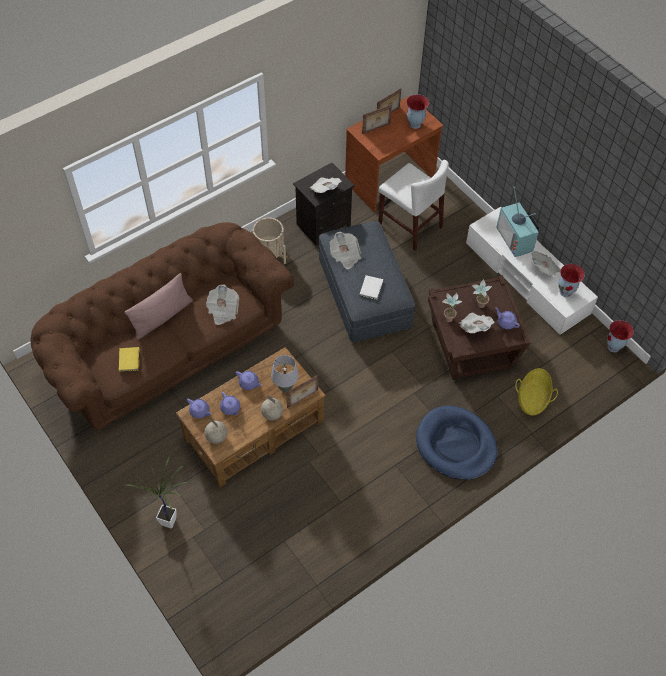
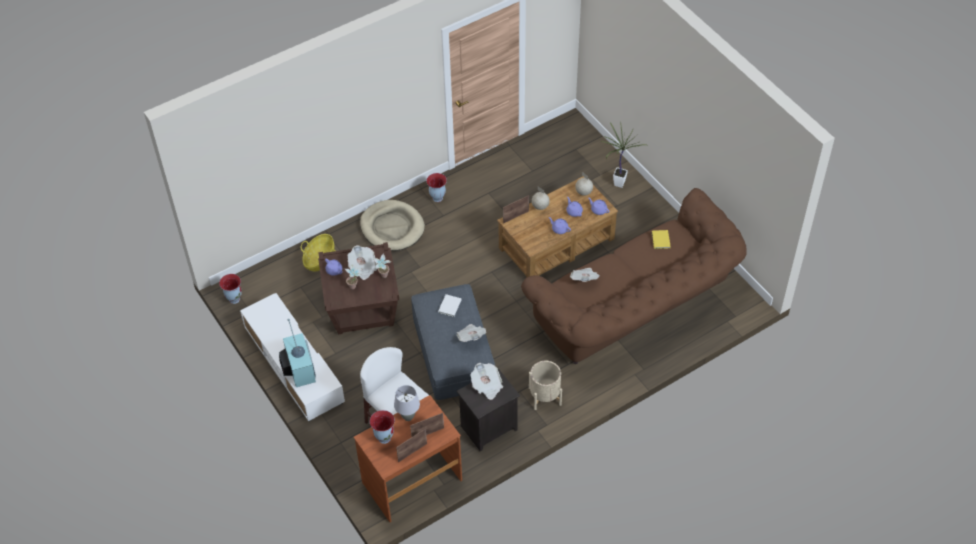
camera: 175 degrees left, 5 degrees down
(162, 317) = (638, 275): pink pillow -> none
(285, 388) = (529, 225): grey table lamp -> grey table lamp (408, 417)
(456, 445) = (392, 228): blue dog bed -> beige dog bed
(544, 269) = (281, 337): newspaper -> none
(566, 292) = (268, 315): vase -> vase (437, 198)

